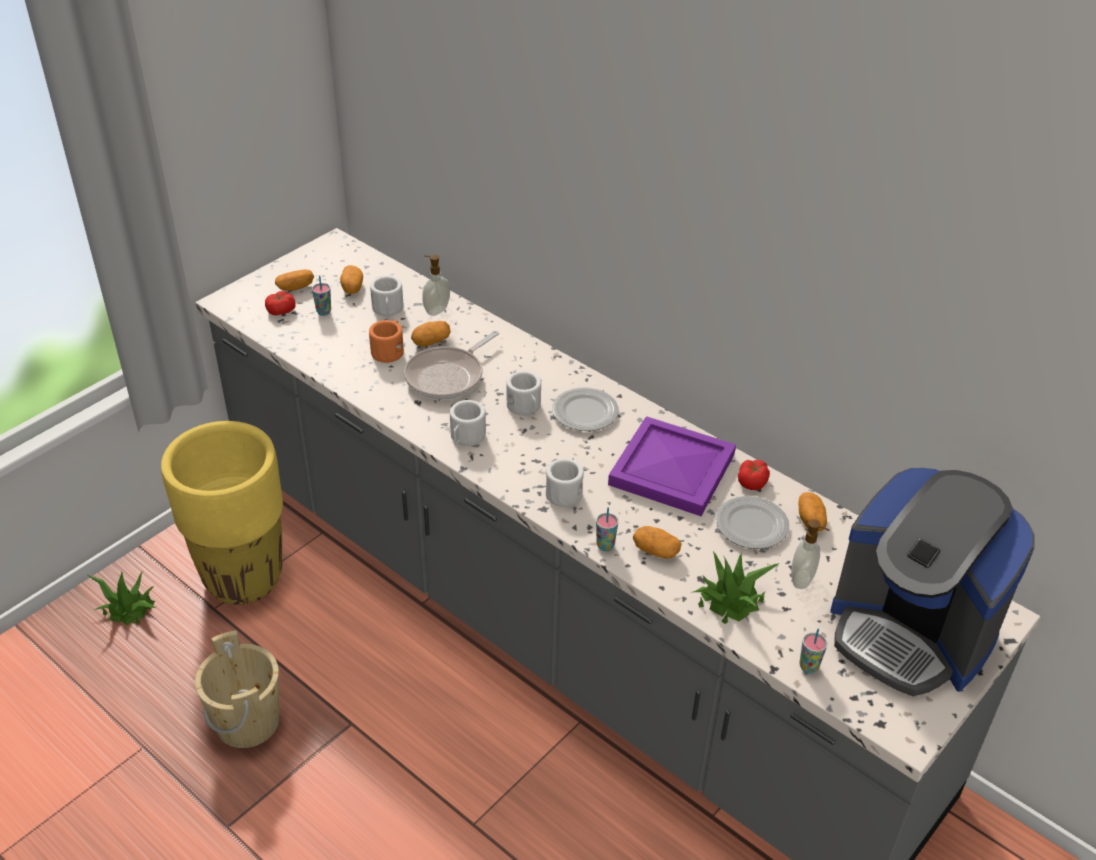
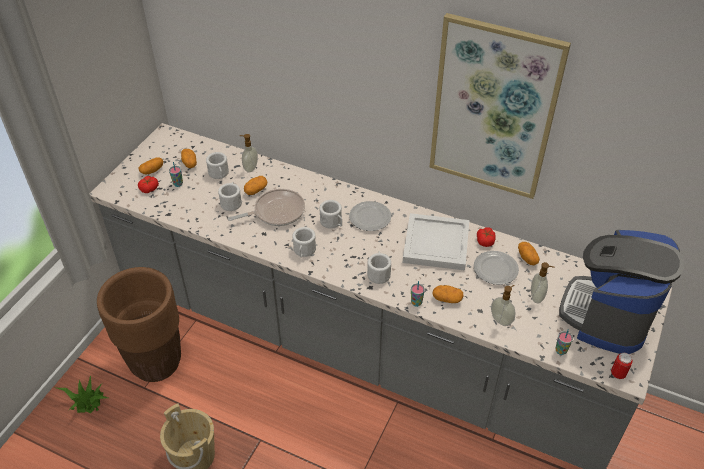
camera: 15 degrees left, 5 degrees up
(244, 578) = (156, 362): yellow planter -> brown planter
(389, 351) = (231, 202): orange mug -> white mug
(448, 376) = (276, 212): frying pan -> frying pan turned 135 degrees counterclockwise
(671, 468) = (435, 243): purple tray -> white tray
(730, 599) = (501, 319): potted plant -> soap dispenser
(782, 262) = (493, 109): none -> picture
(890, 723) = (618, 374): none -> can
(910, 632) = (608, 315): coffee machine -> coffee machine turned 90 degrees clockwise

